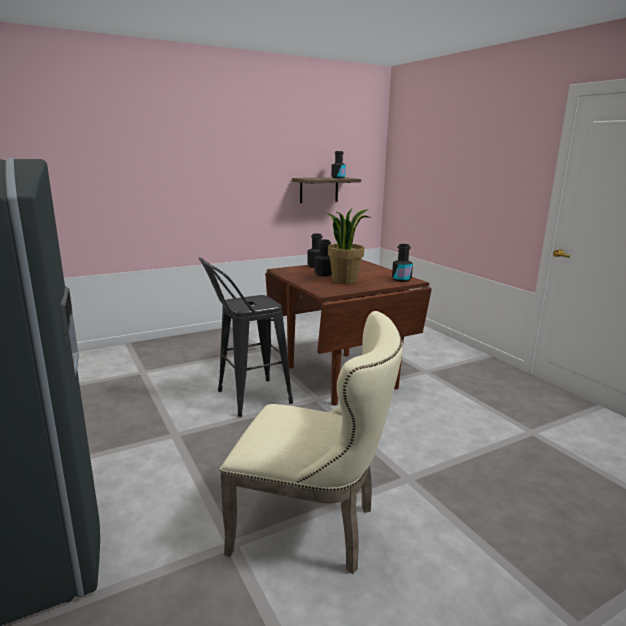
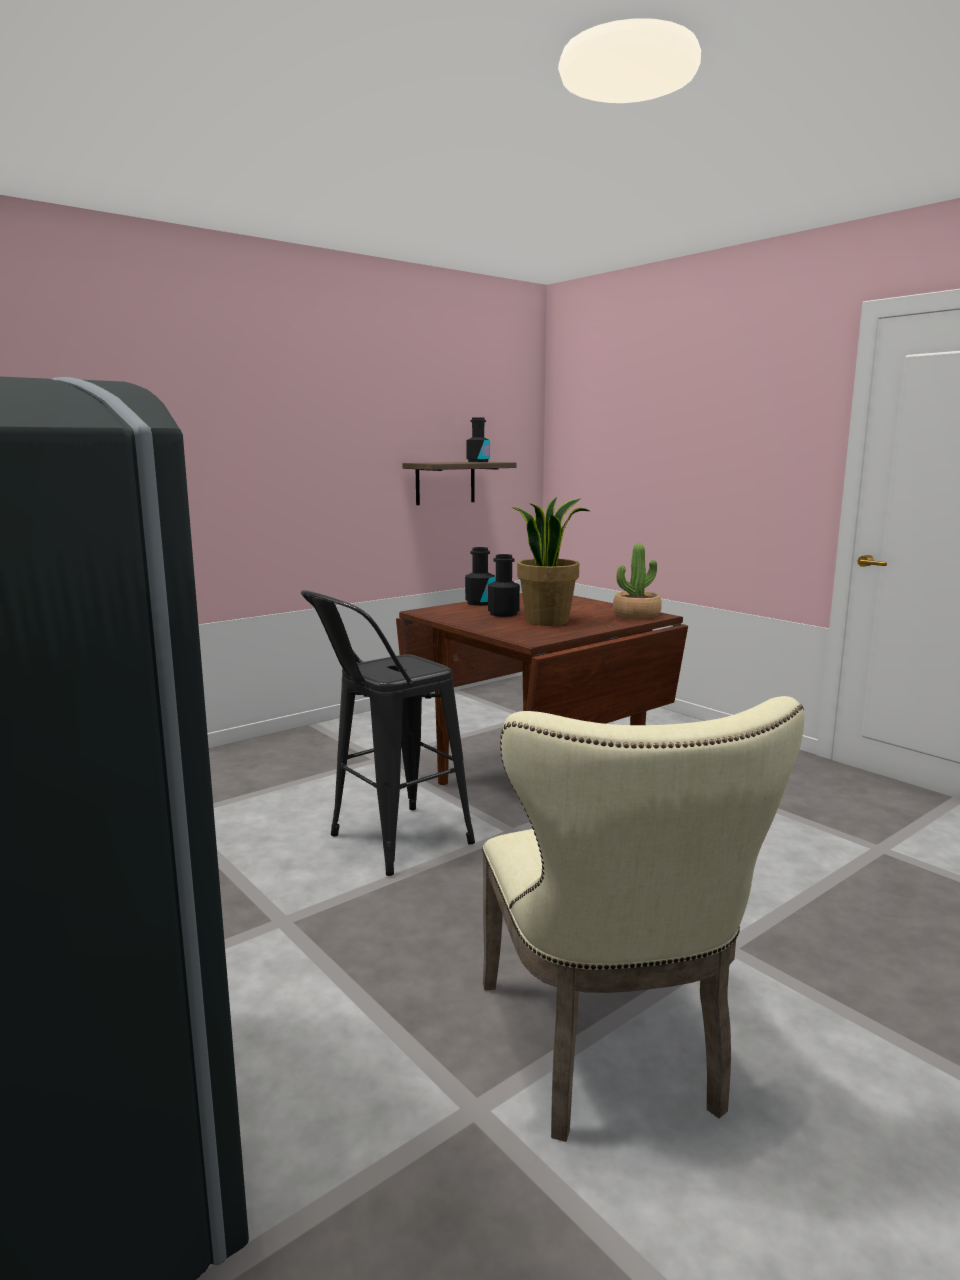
camera: 10 degrees left, 5 degrees down
(313, 527) = (609, 1054): beige chair -> beige chair turned 75 degrees clockwise
(401, 279) = (636, 615): black bottle -> potted plant

